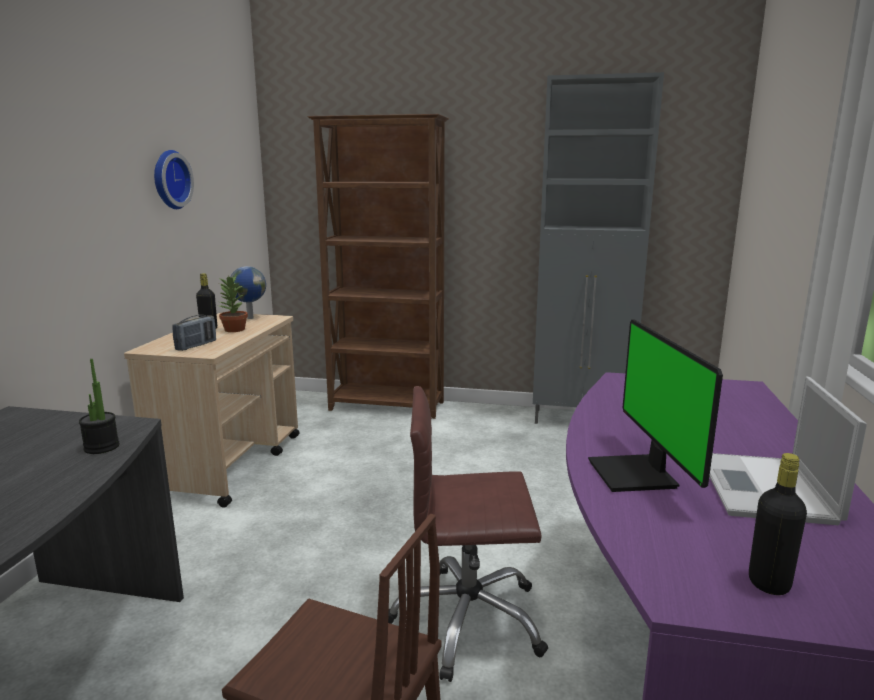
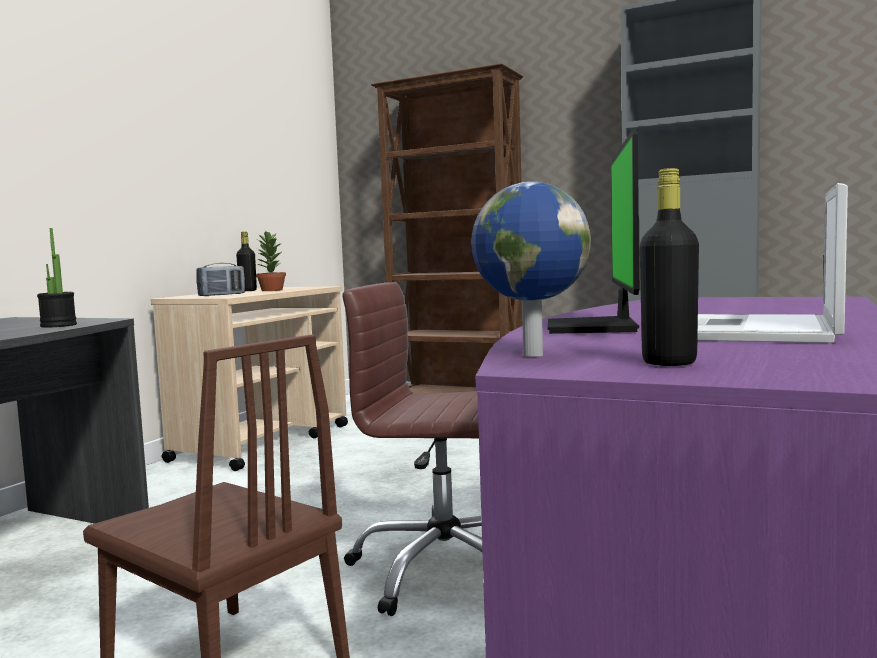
camera: 15 degrees right, 10 degrees down
(169, 180) = (220, 141): wall clock -> none
(249, 318) = (296, 287): globe -> globe (530, 355)

